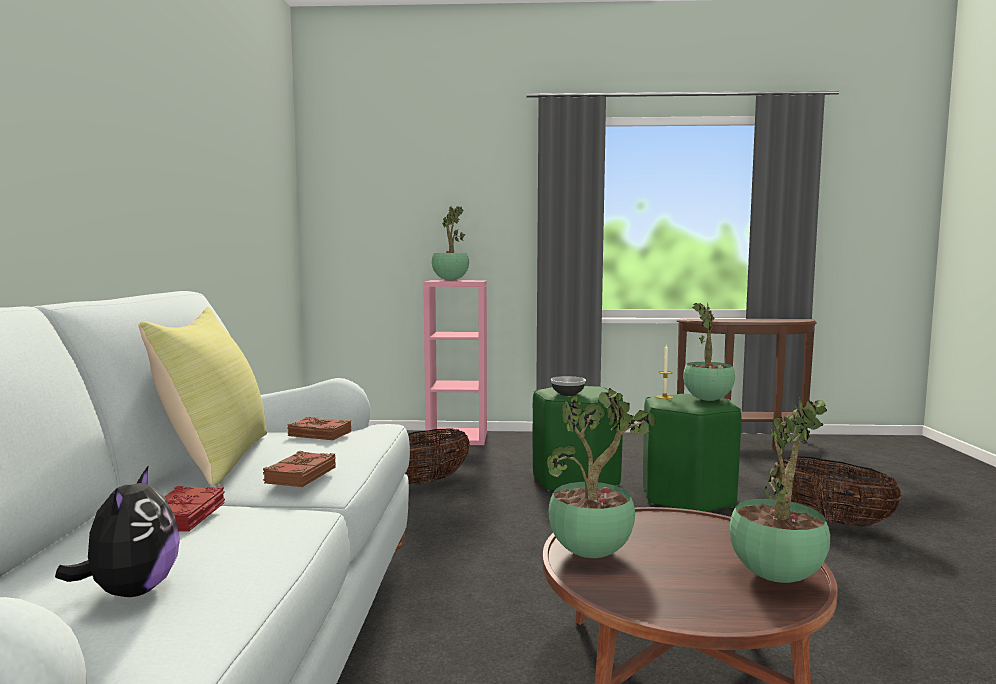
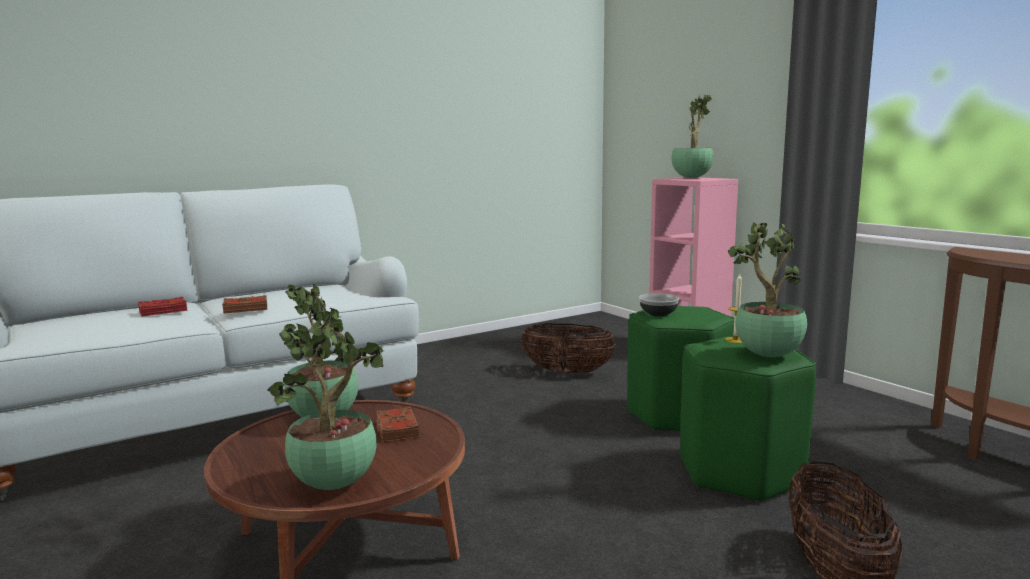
camera: 55 degrees right, 5 degrees up
(131, 591) = (66, 328): plush toy -> none
(217, 459) = (267, 293): yellow pillow -> none
(319, 434) = (335, 292): brown book -> brown book (396, 430)

